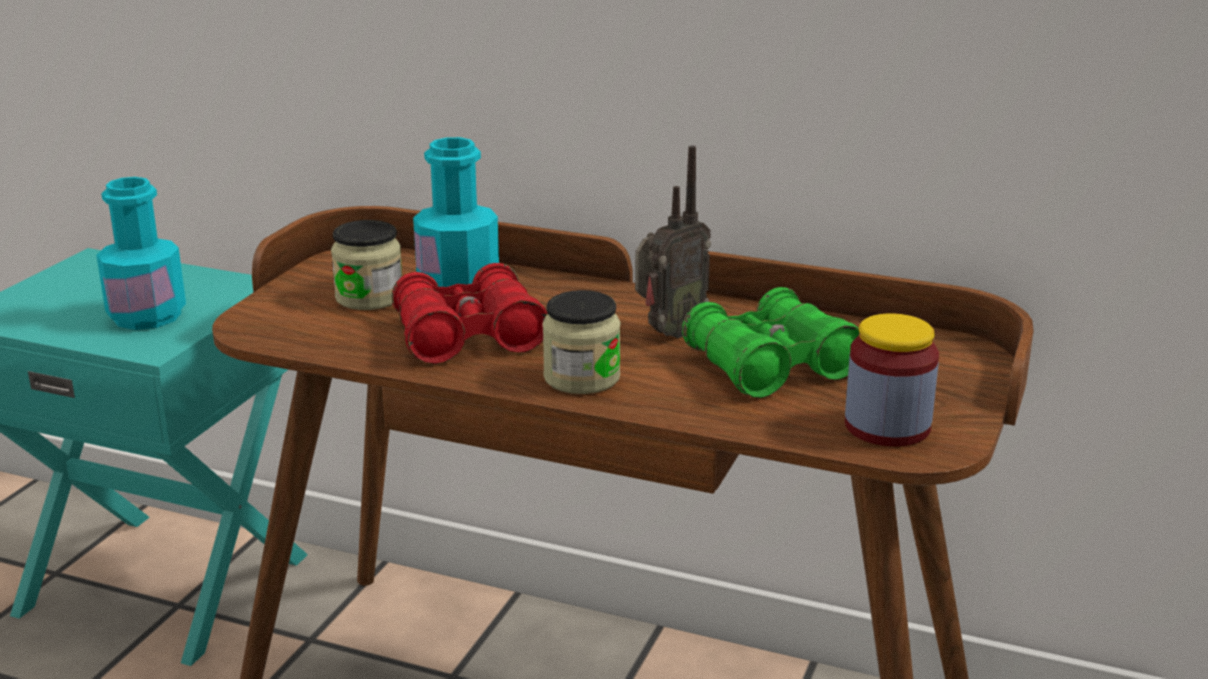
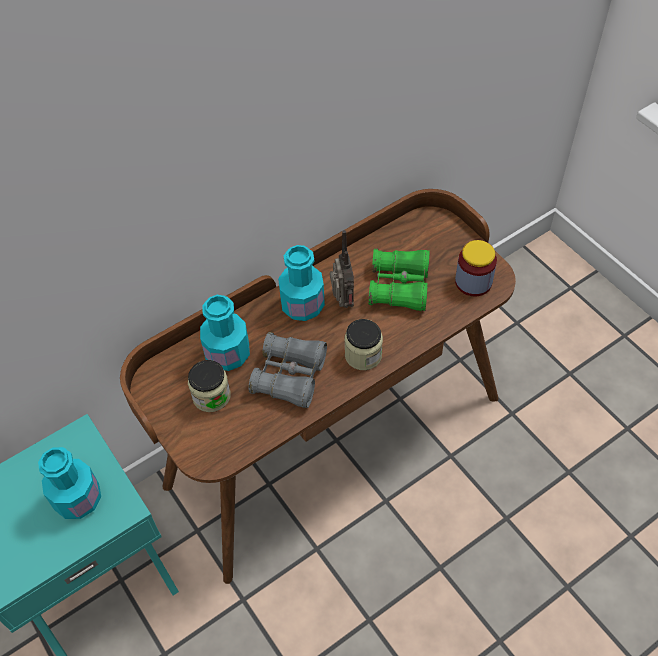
camera: 55 degrees left, 30 degrees up
(468, 337) = (290, 376): red binoculars -> grey binoculars
(619, 308) = (302, 305): none -> turquoise bottle

